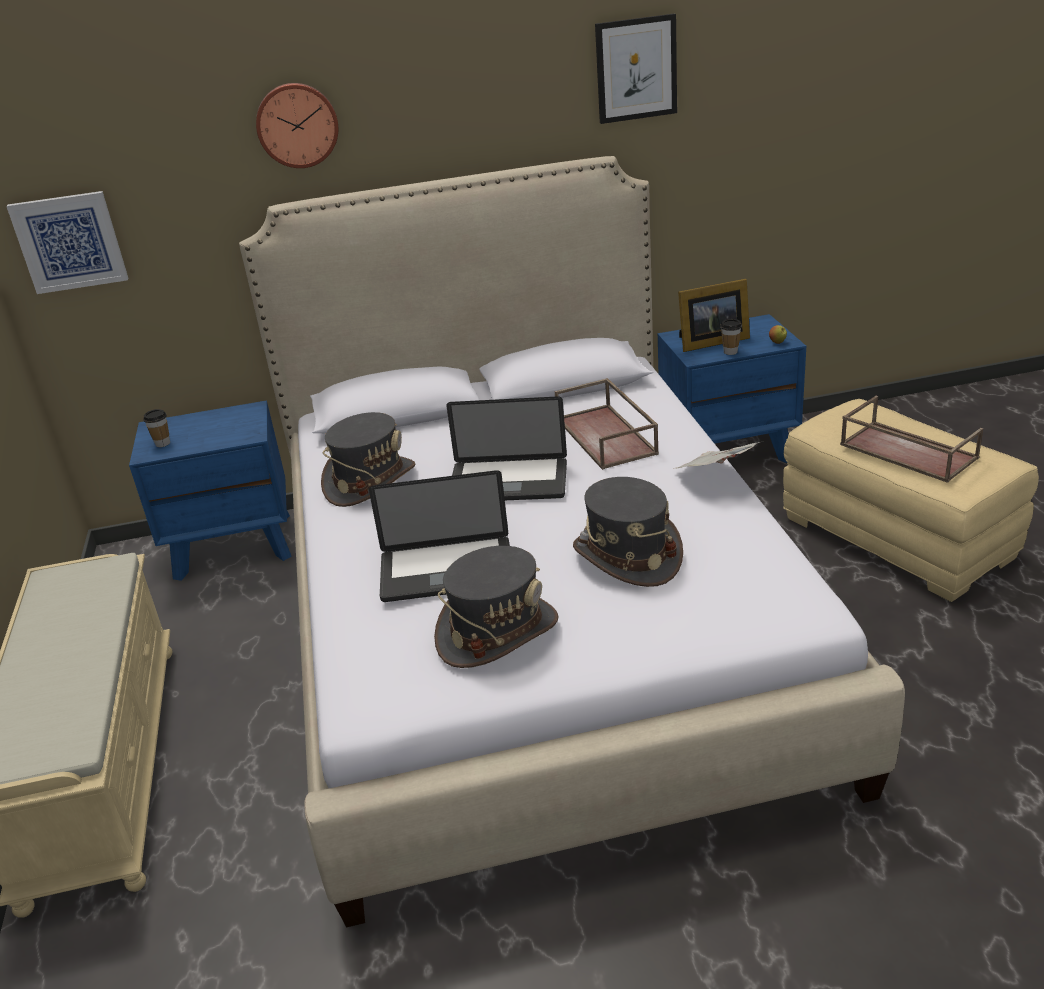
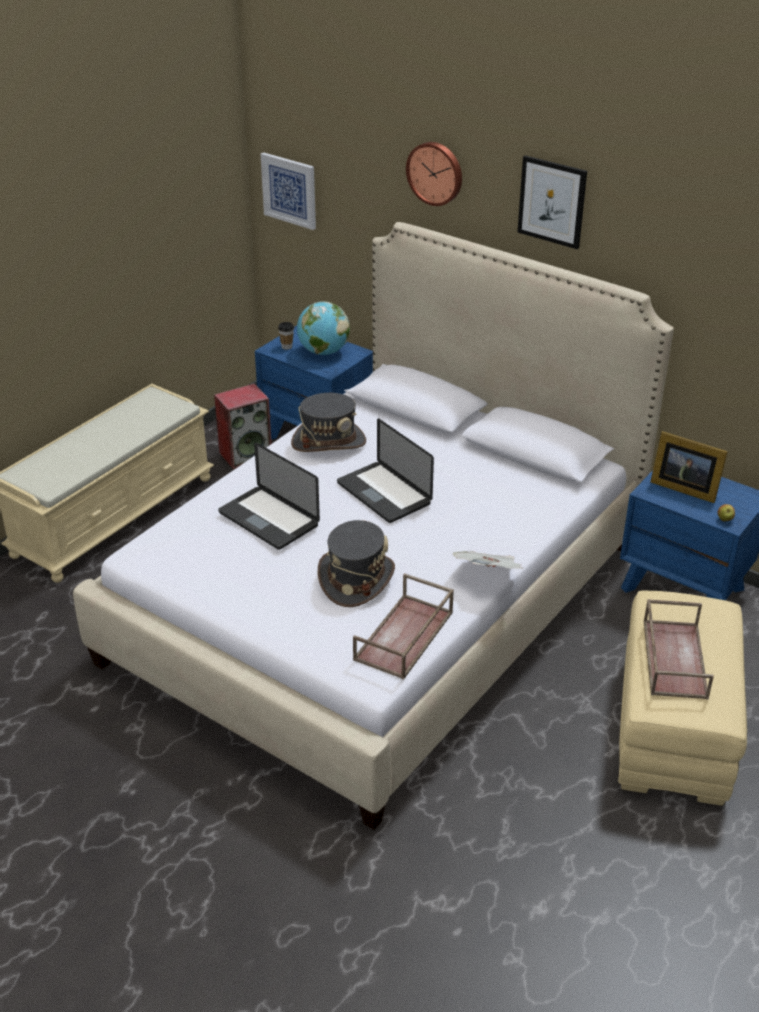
camera: 45 degrees right, 5 degrees up
(177, 606) = (246, 454): none -> speaker
(214, 426) = (323, 352): none -> globe
(497, 632) = (234, 566): grey hat -> none
(607, 436) = (485, 505): brown tray -> brown tray (404, 637)
(636, 69) = (694, 234): picture -> picture (552, 201)
(730, 352) = (679, 504): cup -> none

